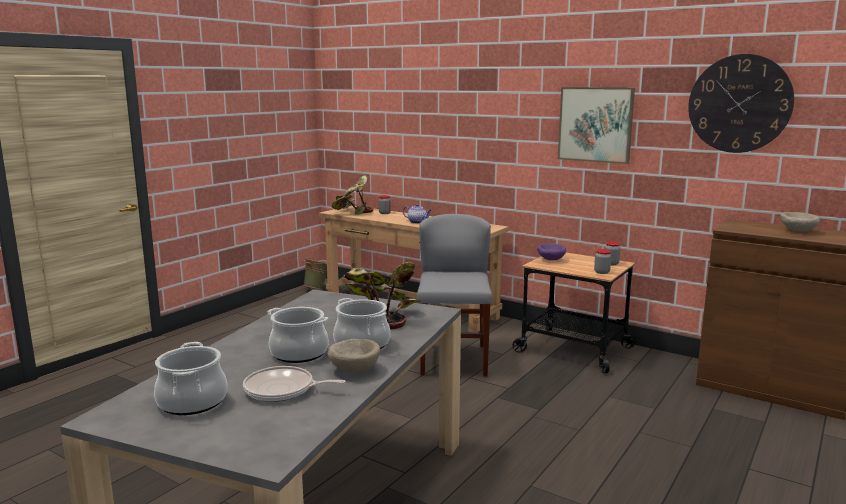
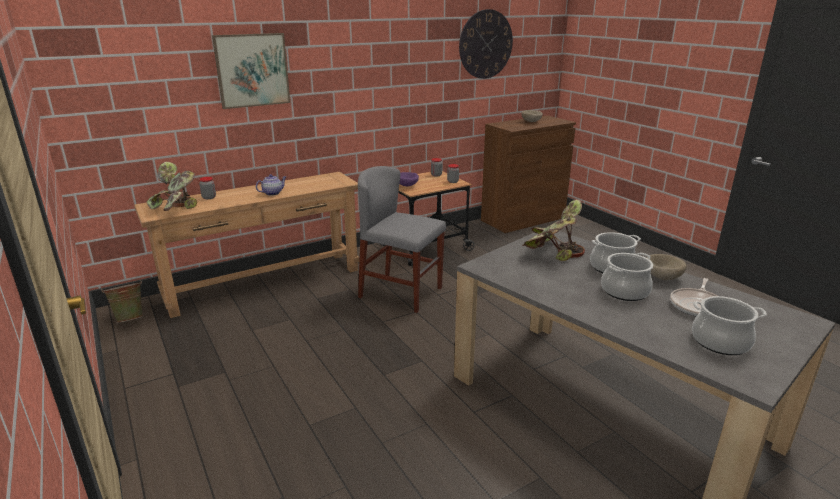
camera: 65 degrees left, 10 degrees up
(595, 124) = (399, 68): picture -> picture (252, 70)

